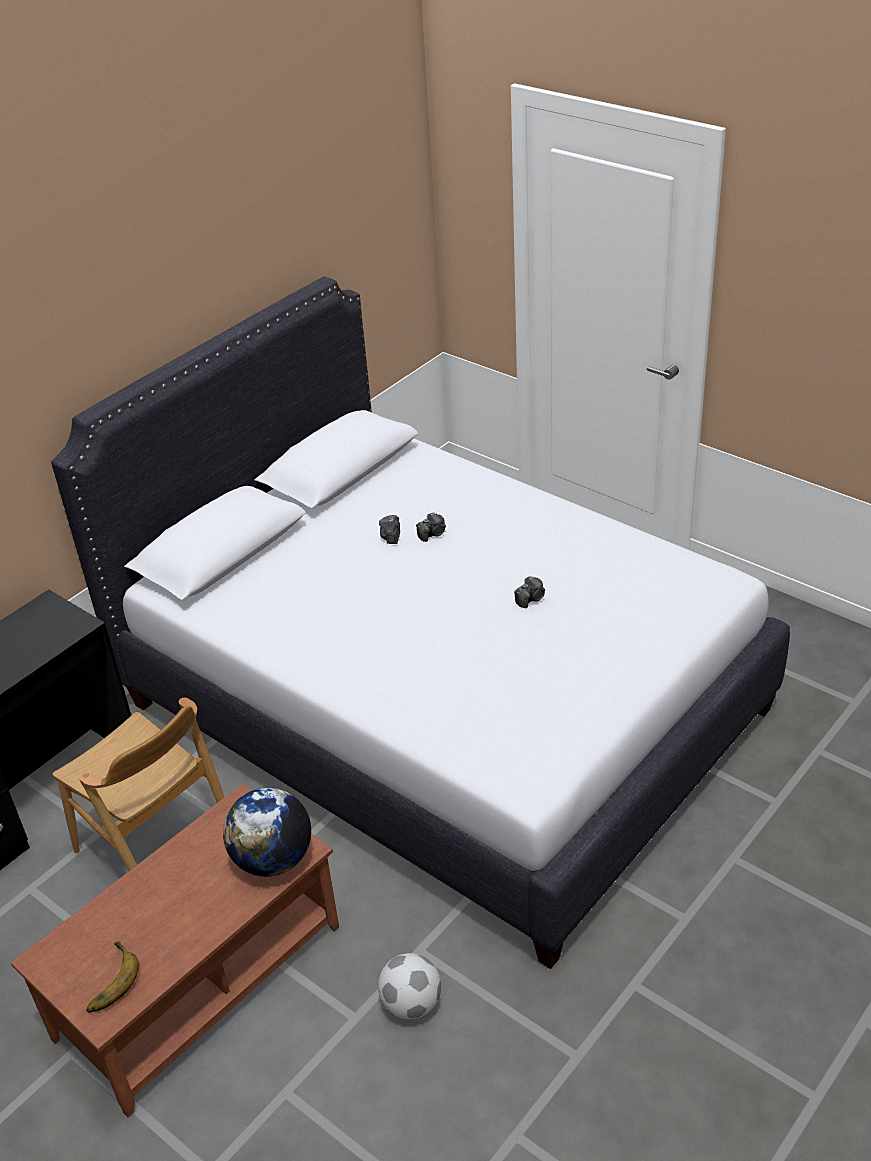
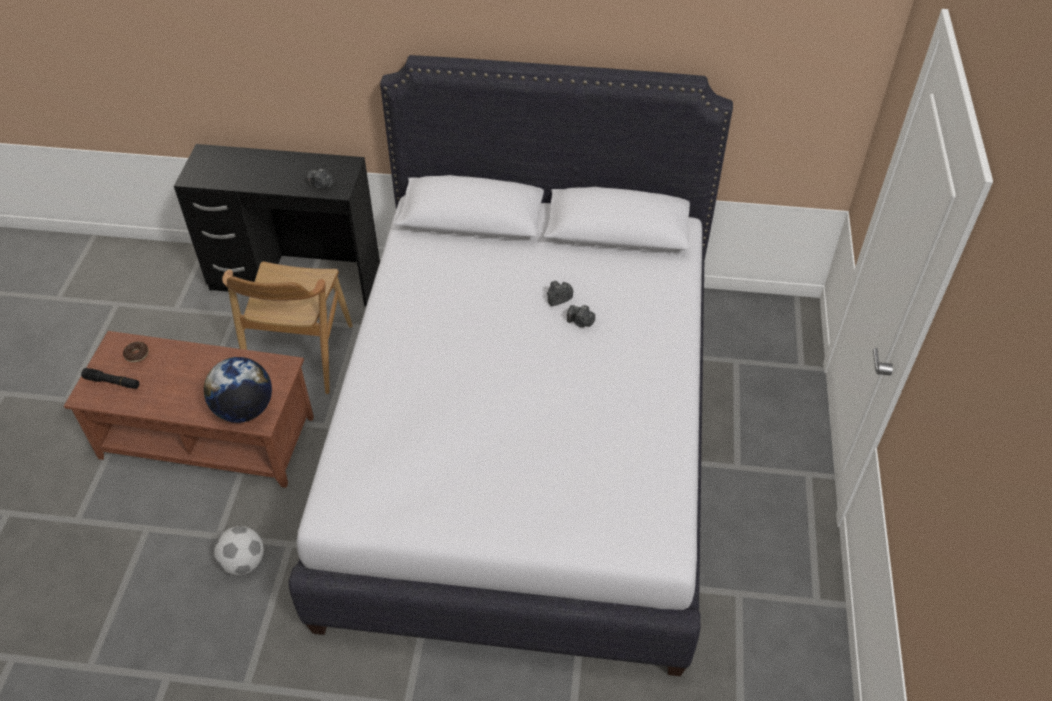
camera: 55 degrees right, 10 degrees up
(85, 941) = (137, 354): none -> donut
(108, 981) = (112, 382): banana -> black flashlight
(531, 599) = (544, 420): camera -> camera (321, 185)

